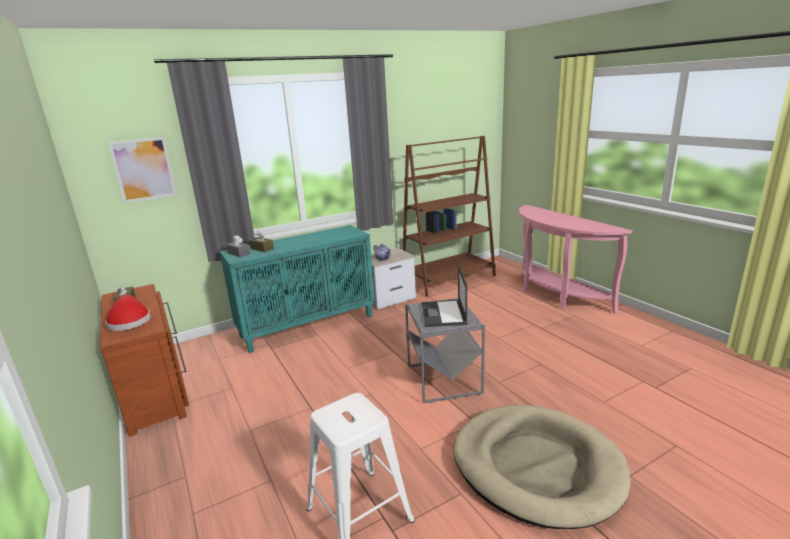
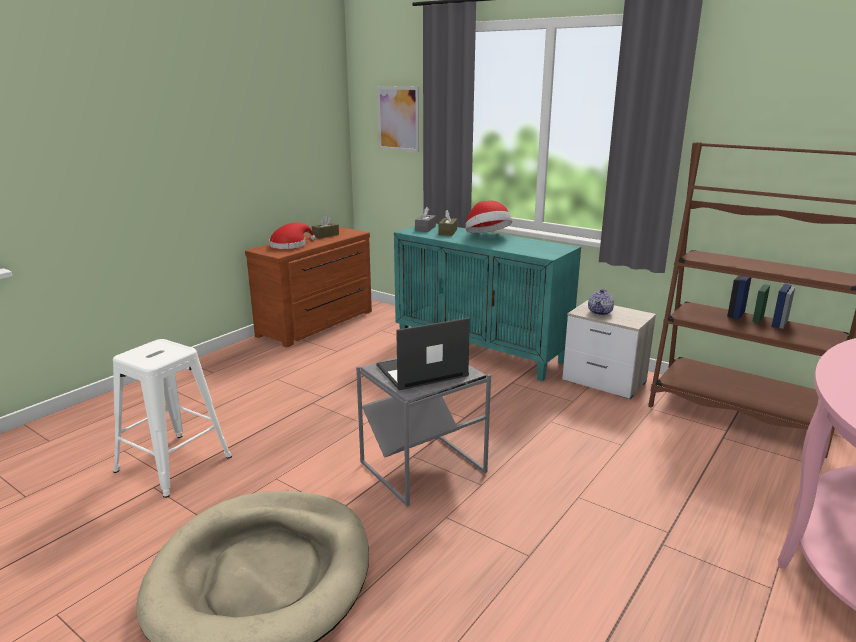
camera: 65 degrees right, 0 degrees up
(293, 240) = (487, 237): none -> hat

